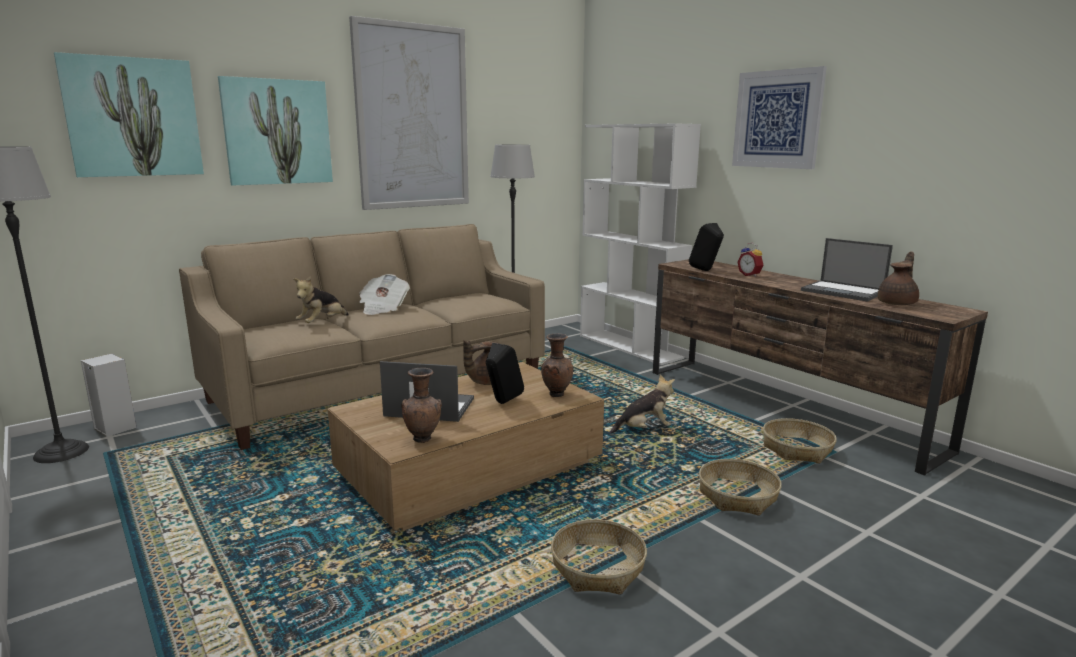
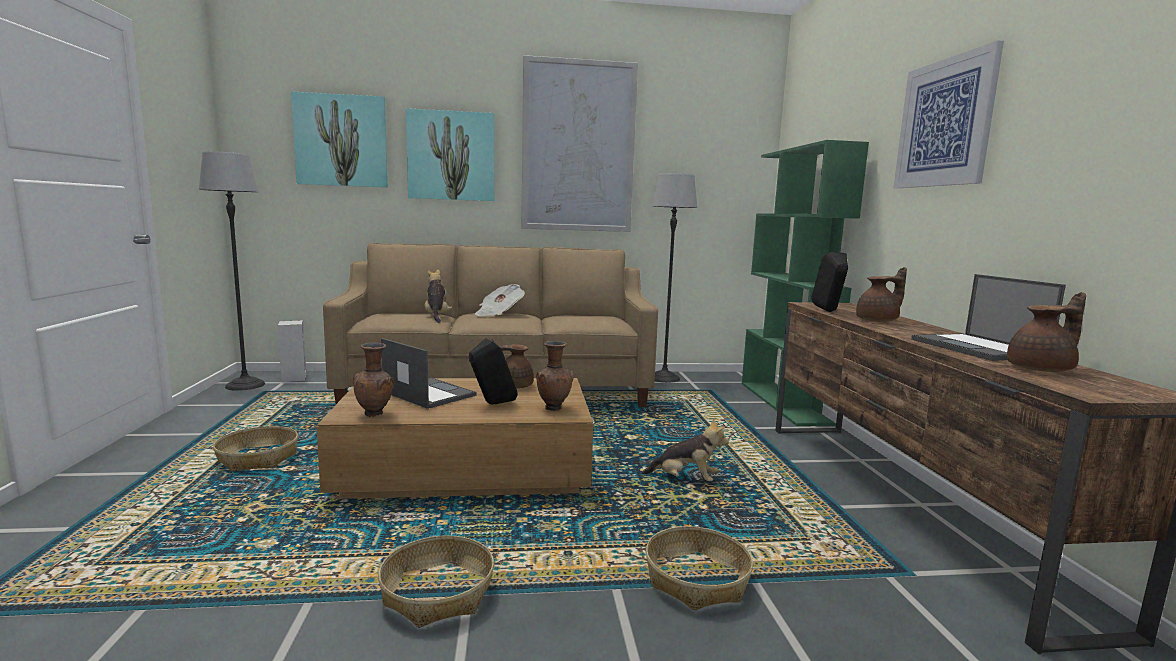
camera: 30 degrees right, 5 degrees down
(322, 323) = (437, 317): plush toy -> plush toy turned 105 degrees clockwise
(630, 346) = (784, 402): white bookcase -> green bookcase
(750, 275) = (878, 321): alarm clock -> brown teapot
(796, 449) = (855, 554): basket -> basket (258, 458)

